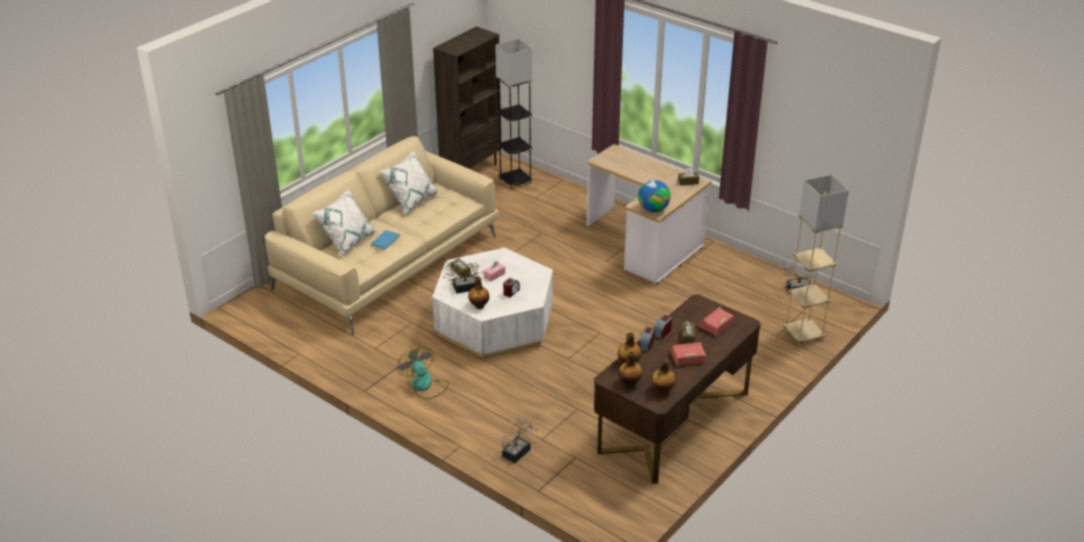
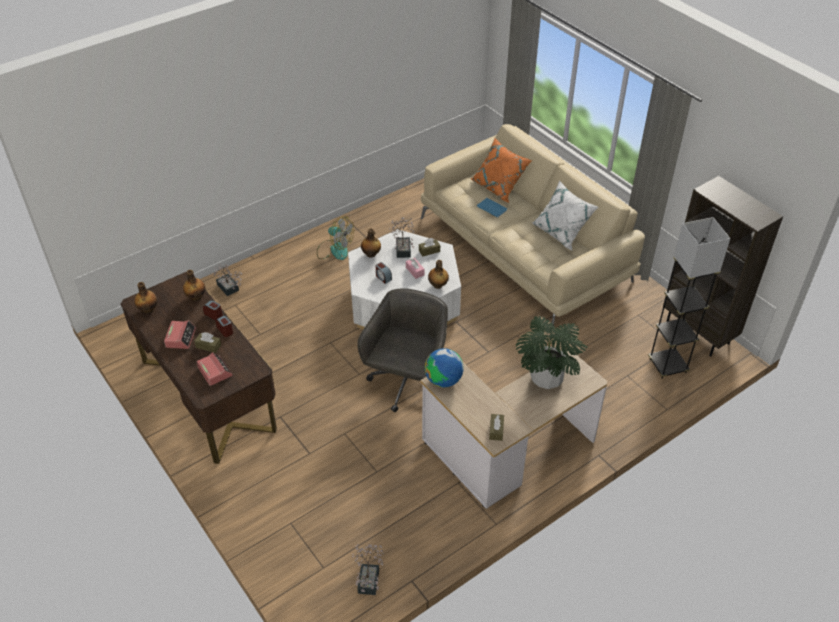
camera: 105 degrees right, 10 degrees up
(347, 241) = (498, 187): white pillow -> orange pillow
(425, 386) = (334, 249): fan -> fan turned 45 degrees clockwise
(597, 303) = (408, 383): none -> grey office chair
(624, 167) = (547, 378): none -> potted plant
(629, 383) = (170, 291): bottle -> bottle (438, 285)
(803, 335) = (281, 551): beige floor lamp -> none

